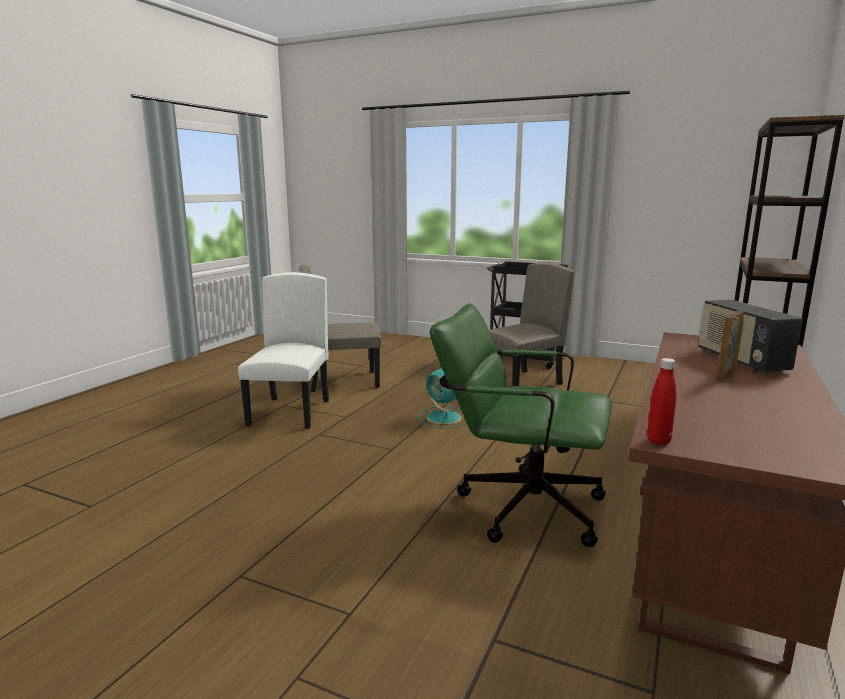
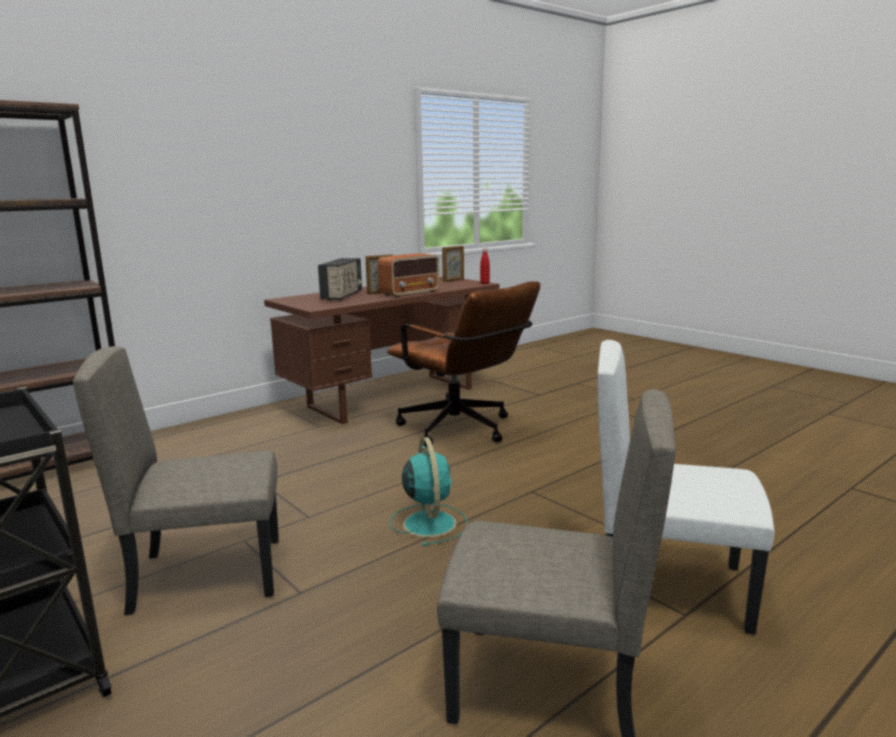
camera: 155 degrees left, 0 degrees up
(290, 412) = (669, 588): white chair -> white chair turned 75 degrees clockwise
(518, 505) = (463, 431): green office chair -> brown office chair
(680, 379) = (410, 293): none -> radio
(770, 453) = (453, 280): none -> picture frame

